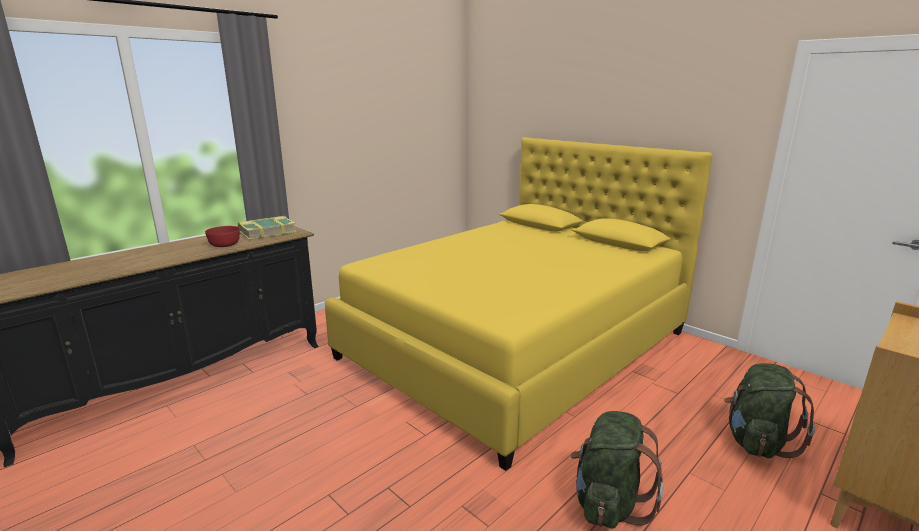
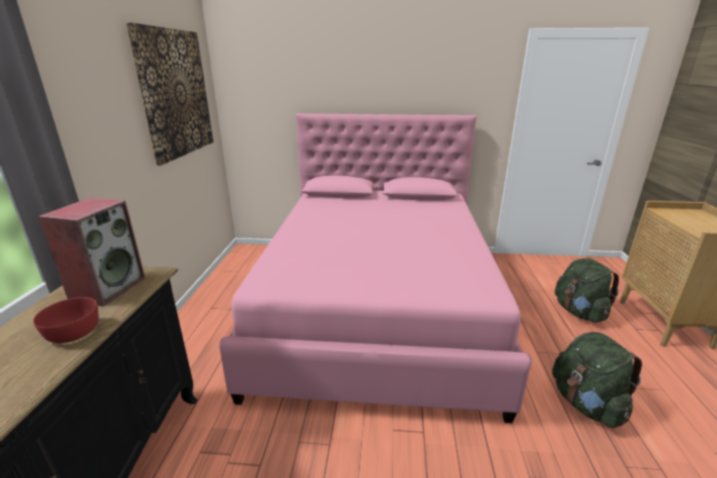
camera: 40 degrees left, 5 degrees up
(267, 232) = (108, 288): book -> speaker
(409, 112) = (175, 94): none -> picture
(516, 345) = (377, 307): yellow bed -> pink bed

